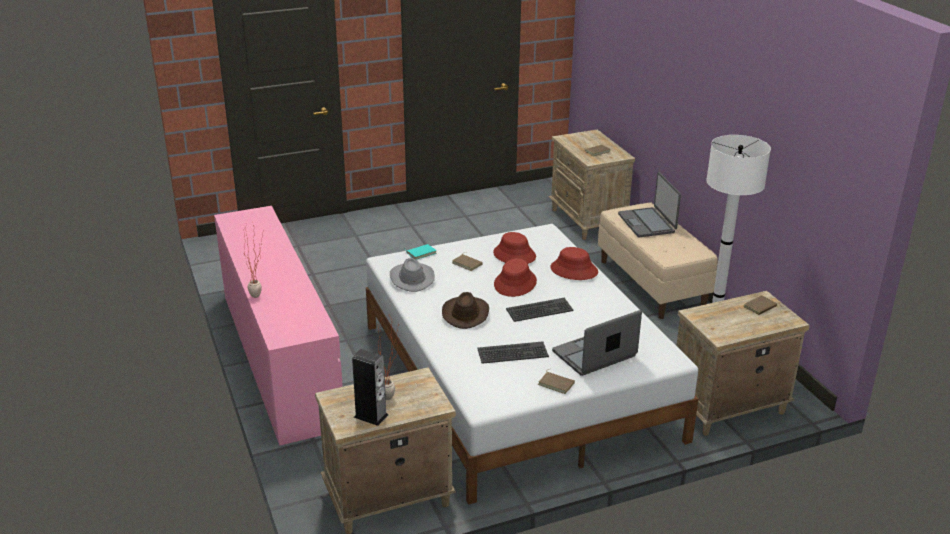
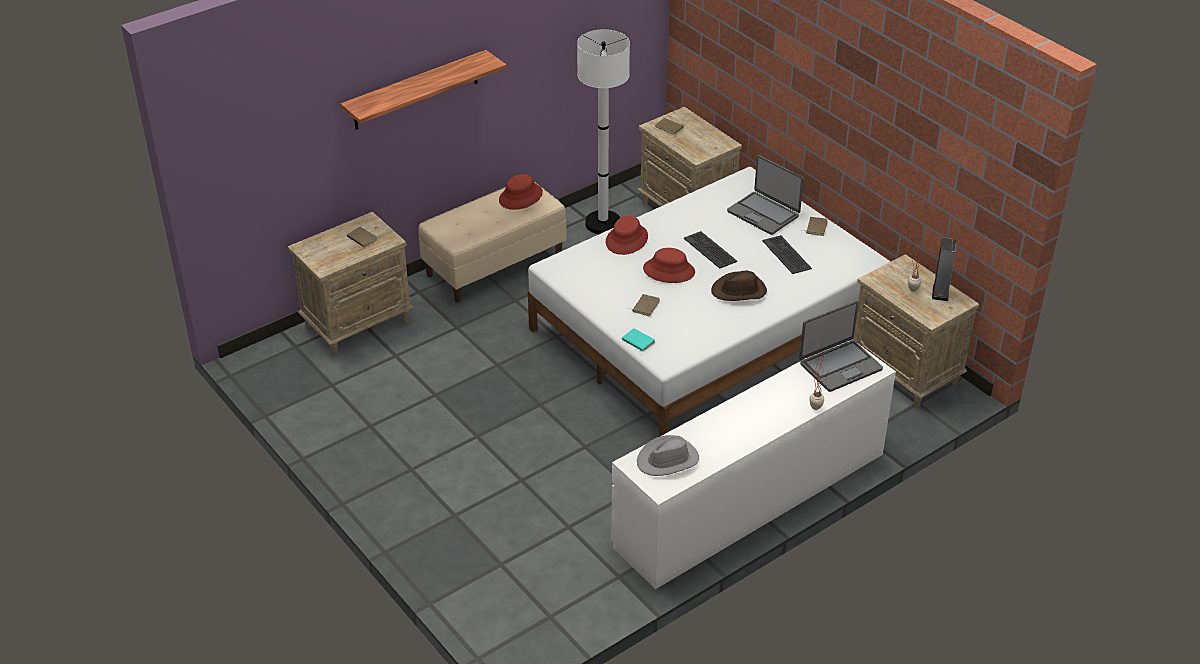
camera: 105 degrees left, 10 degrees up
(279, 357) = (751, 499): pink dresser -> white dresser
(411, 278) = (693, 337): grey hat -> grey hat (668, 460)
(514, 255) = (613, 279): red hat -> red hat (521, 197)
(647, 223) = (473, 221): laptop -> laptop (840, 366)
(675, 81) = (416, 90): none -> shelf

